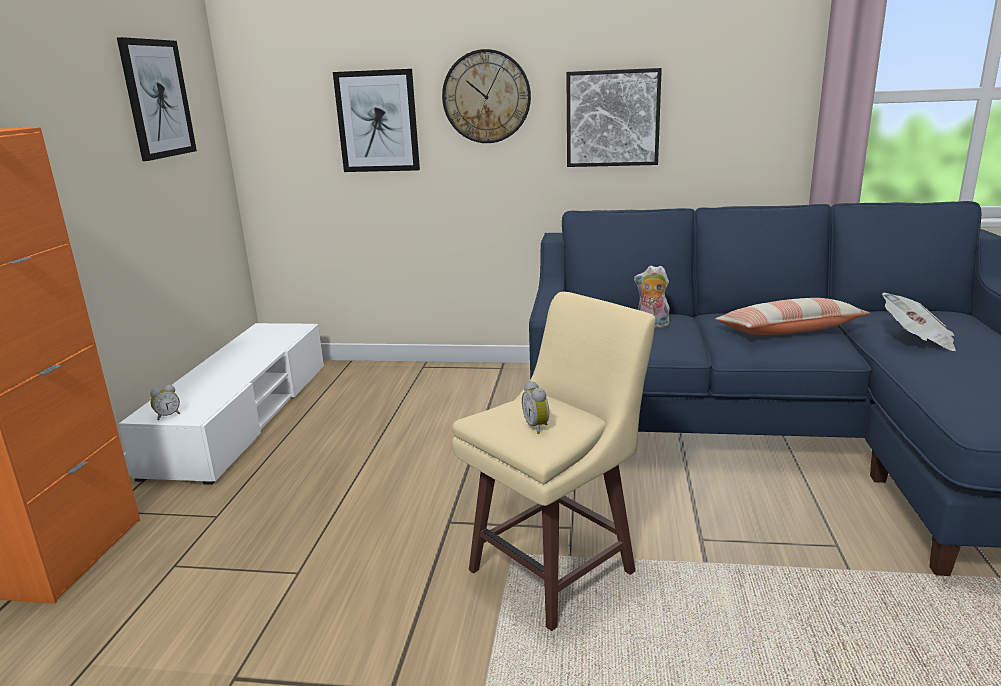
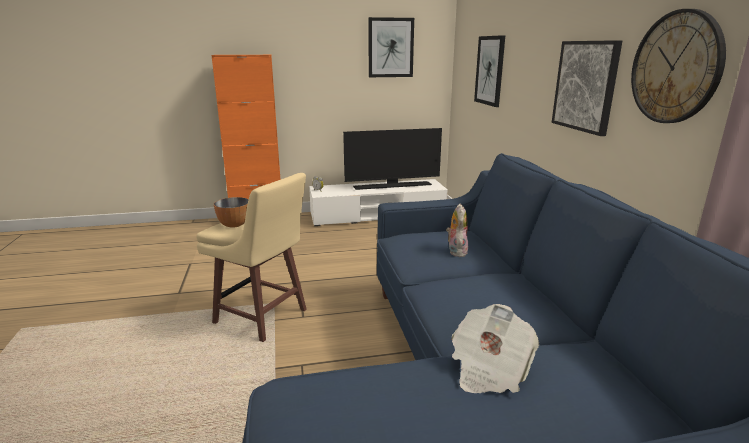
camera: 70 degrees right, 0 degrees up
(243, 353) = (392, 186): none -> television
(486, 97) = (529, 58): wall clock -> wall clock (676, 67)
(538, 427) = (234, 225): alarm clock -> bowl
(789, 331) = (486, 305): pillow -> none

